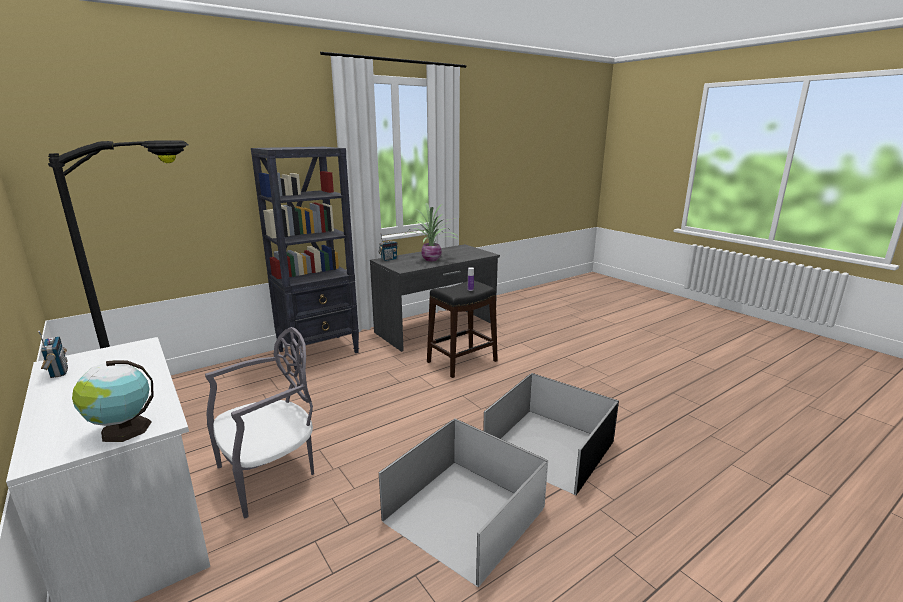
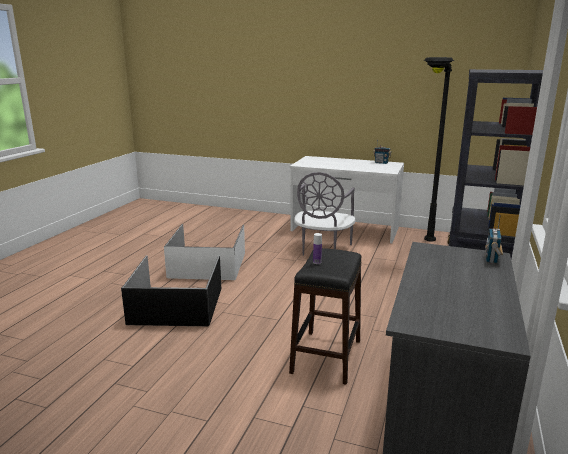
camera: 145 degrees right, 0 degrees up
(122, 430) = (306, 162): globe -> none
(432, 259) = (445, 276): potted plant -> none

